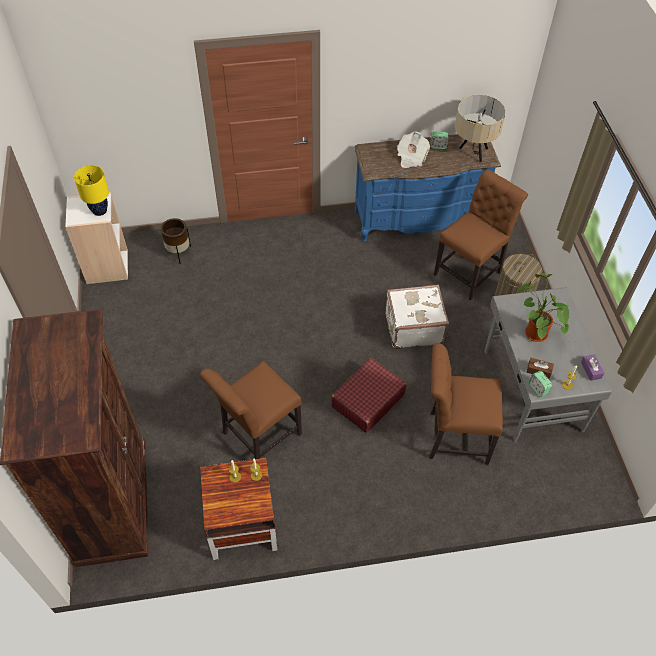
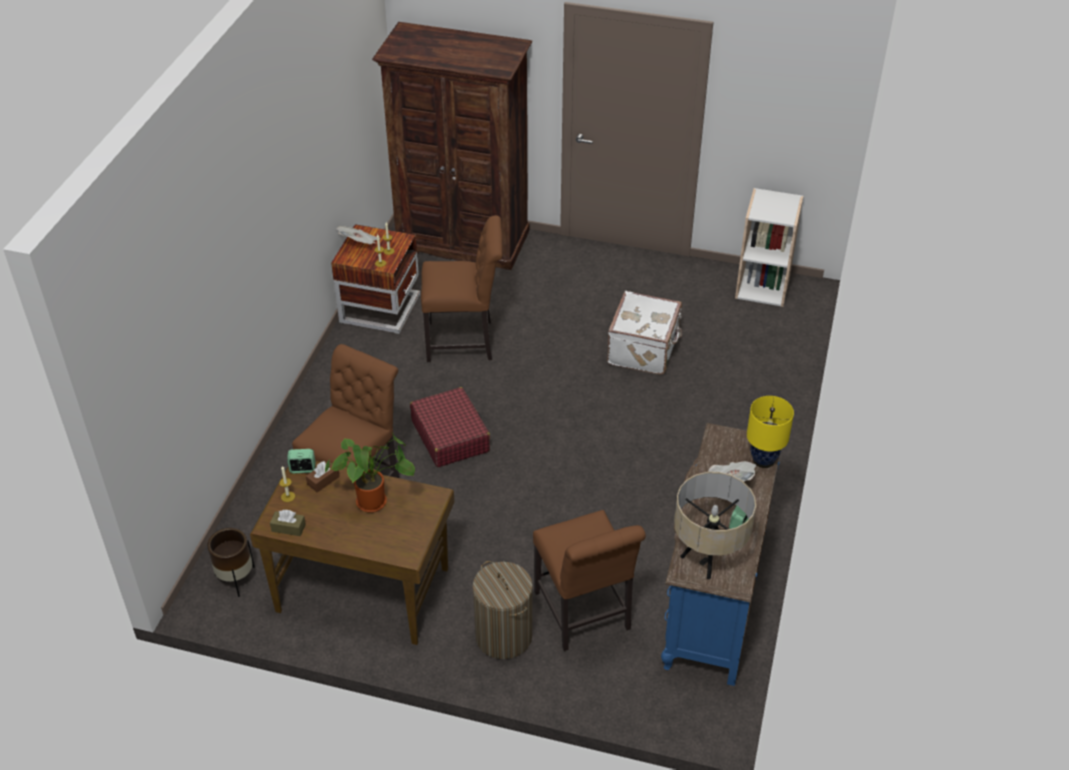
camera: 115 degrees right, 10 degrees down
(99, 210) = (768, 213): yellow table lamp -> yellow table lamp (763, 460)
(178, 253) = (758, 345): brown planter -> brown planter (236, 579)
(234, 508) = (360, 244): none -> newspaper
(257, 436) = (465, 342): brown chair -> brown chair turned 105 degrees clockwise
(413, 327) = (525, 514): white suitcase -> white suitcase (644, 350)
(531, 391) = (362, 588): grey desk -> brown desk
(591, 370) = (288, 528): purple tissue box -> brown tissue box

